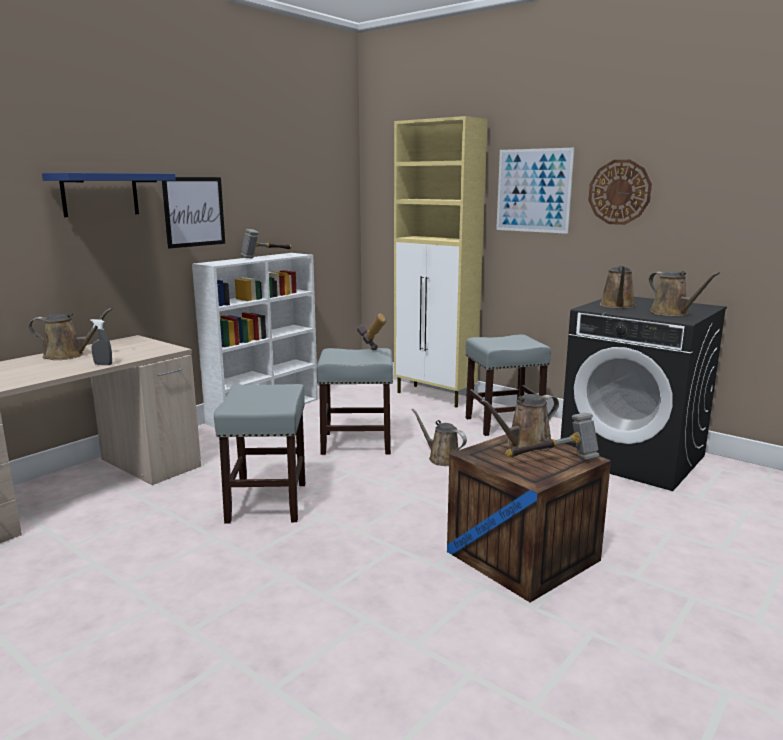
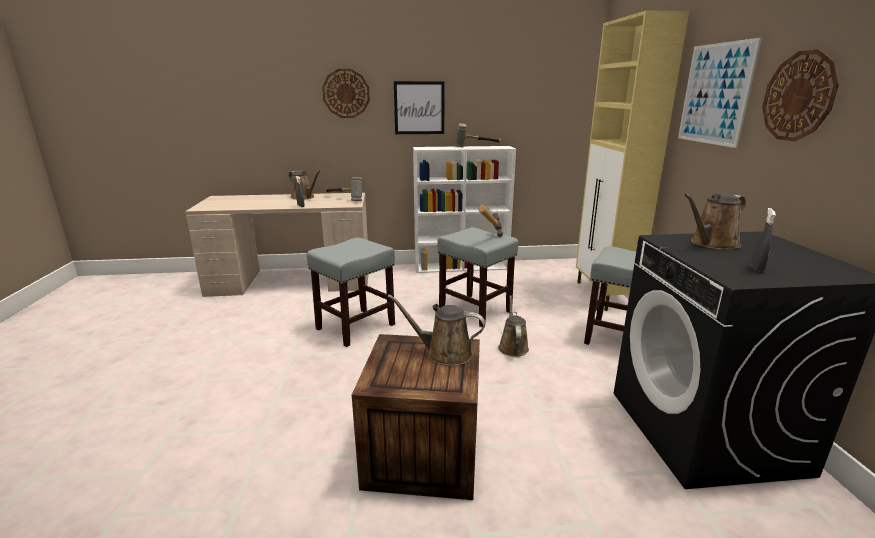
camera: 45 degrees right, 5 degrees up
(100, 194) = (346, 93): blue shelf -> wall clock
(553, 461) = (428, 377): hammer -> hammer (344, 199)
(672, 313) = (756, 268): brown watering can -> grey spray bottle

